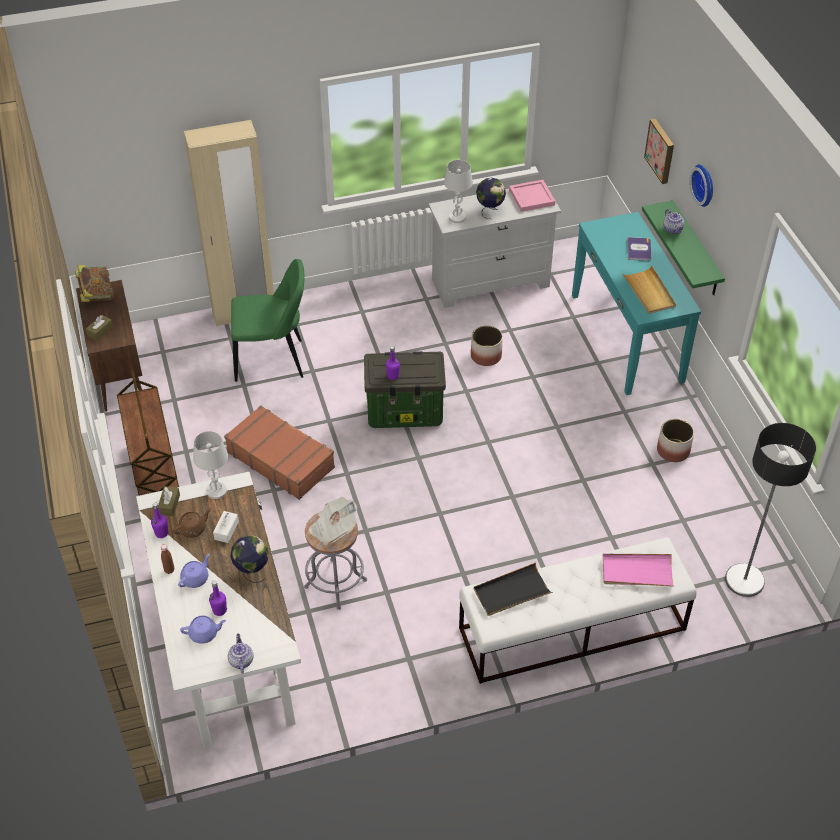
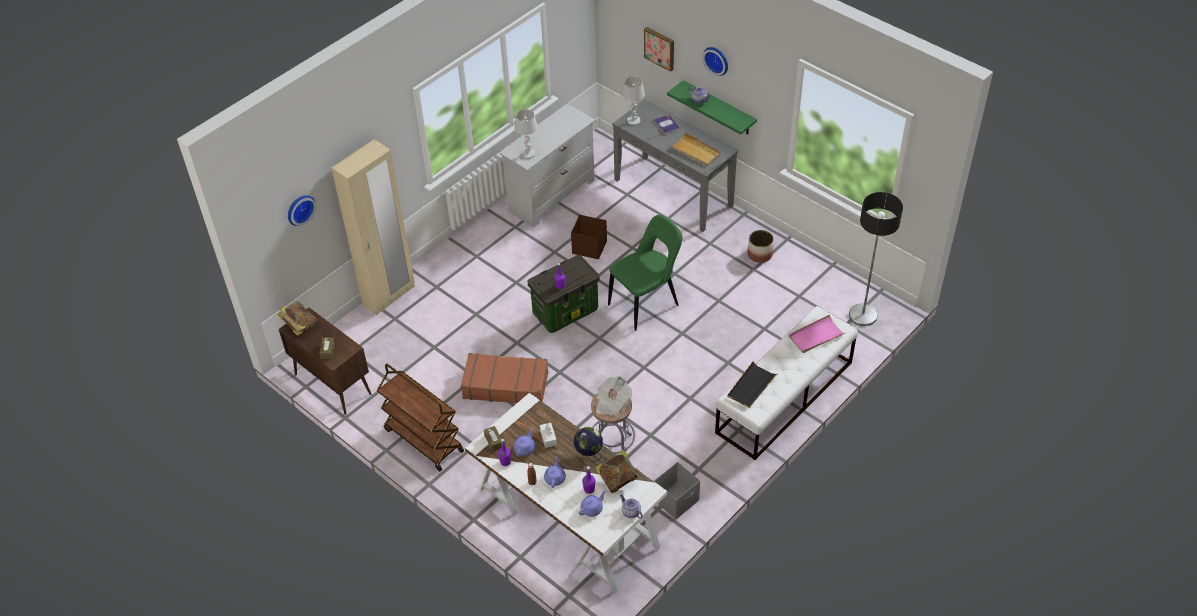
camera: 30 degrees left, 0 degrees up
(134, 164) = (299, 209): none -> wall clock
(193, 529) = (525, 448): brown teapot -> purple teapot
(217, 491) = (518, 416): white table lamp -> white table lamp (633, 120)
(258, 616) = (617, 479): none -> book
(273, 360) = (441, 320): green chair -> green chair (646, 303)
(355, 681) = (677, 500): none -> grey storage box
(486, 356) = (590, 248): planter -> brown storage box
(490, 210) = (547, 140): globe -> none
(532, 197) = (568, 118): pink tray -> none
(627, 337) = (673, 192): turquoise console table -> grey console table

